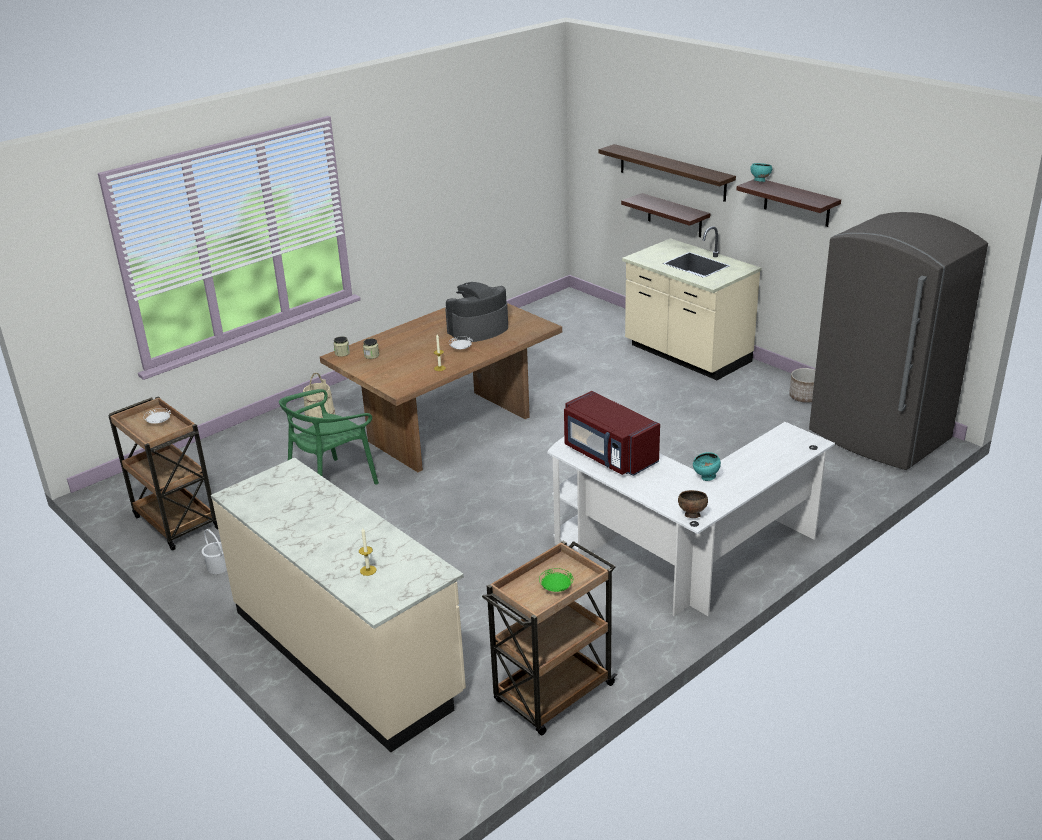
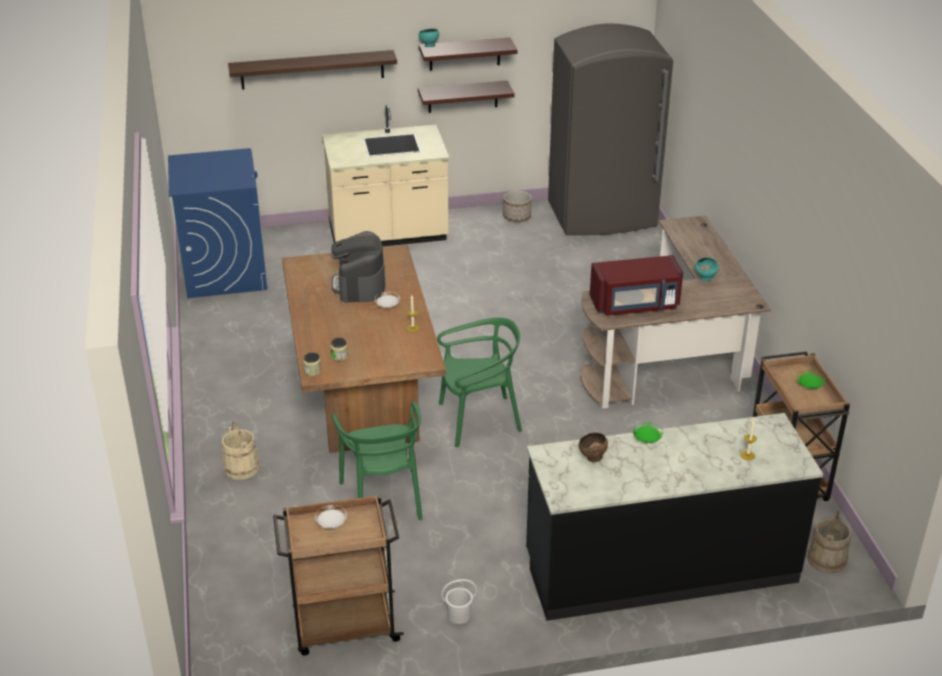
camera: 60 degrees left, 5 degrees up
(347, 653) = (660, 568): beige counter -> black counter
(350, 509) = (647, 439): none -> green plate
(442, 763) = (827, 559): none -> beige bucket
(473, 488) = (479, 420): none -> green chair
(547, 319) = (225, 271): none -> blue washing machine
(674, 215) = (321, 111): shelf -> shelf (462, 96)
(682, 558) = (675, 359): white desk -> brown desk
(691, 515) = (749, 303): brown bowl -> brown bowl (592, 458)

